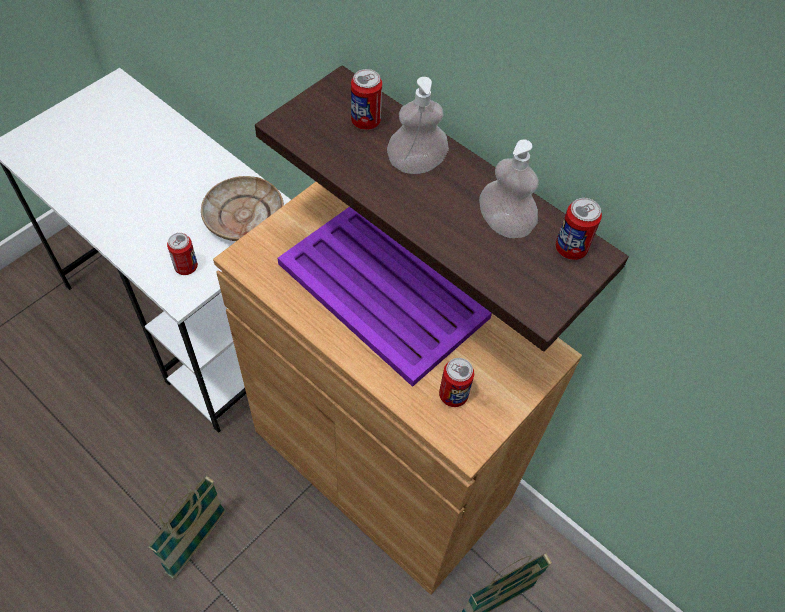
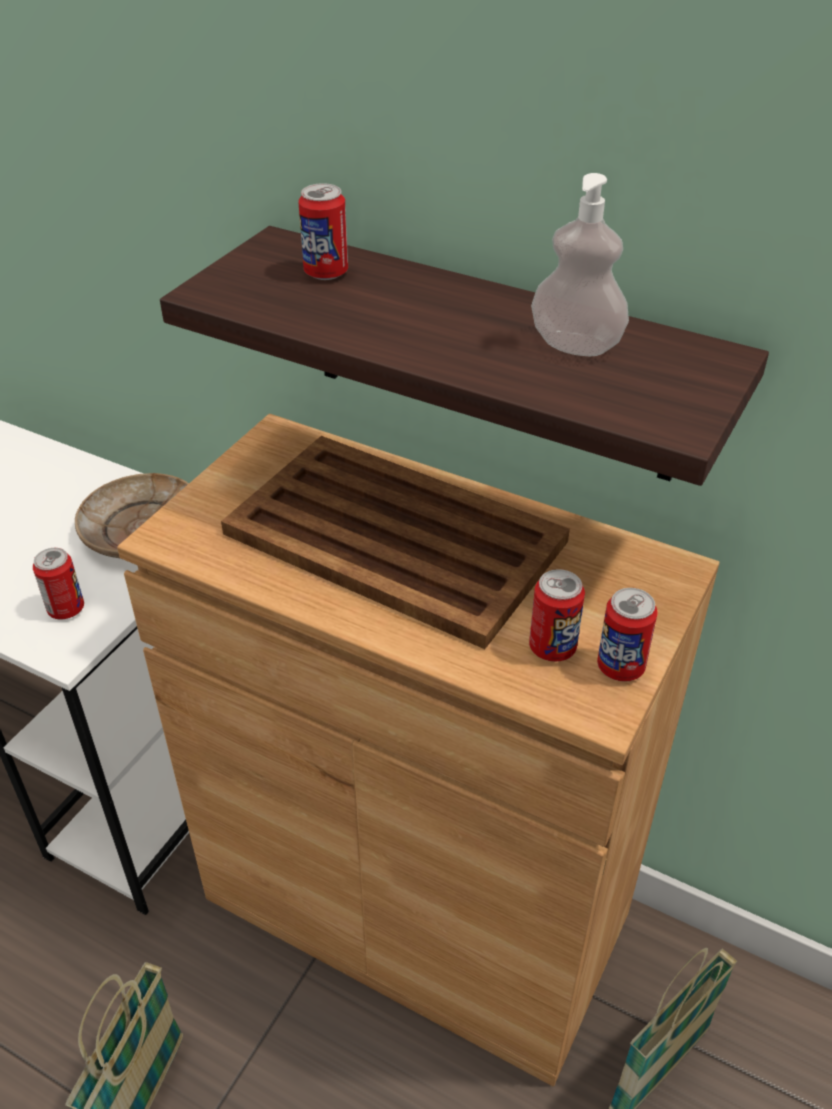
camera: 10 degrees left, 15 degrees down
(383, 292) = (397, 539): purple tray -> brown tray
(416, 164) = (418, 304): soap dispenser -> none
(570, 249) = (684, 355): can -> can (620, 667)

